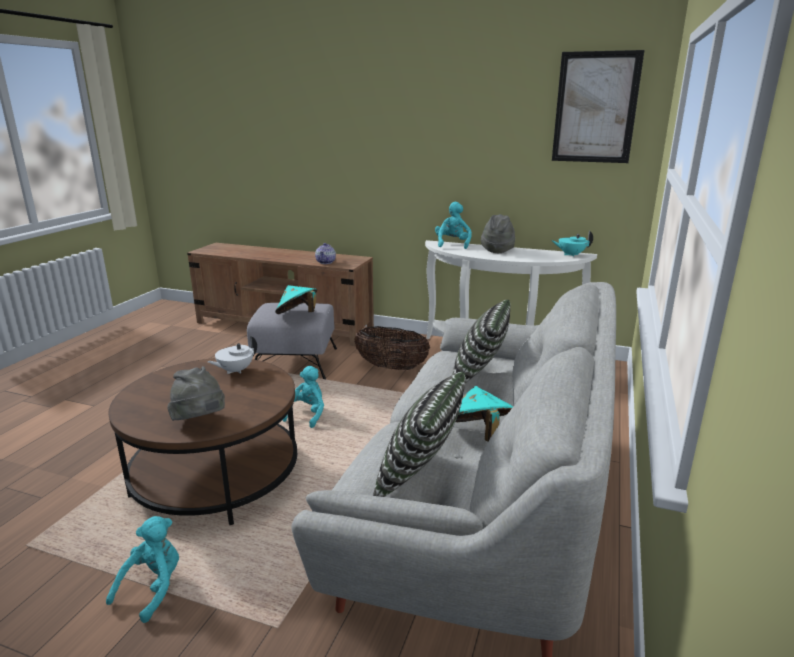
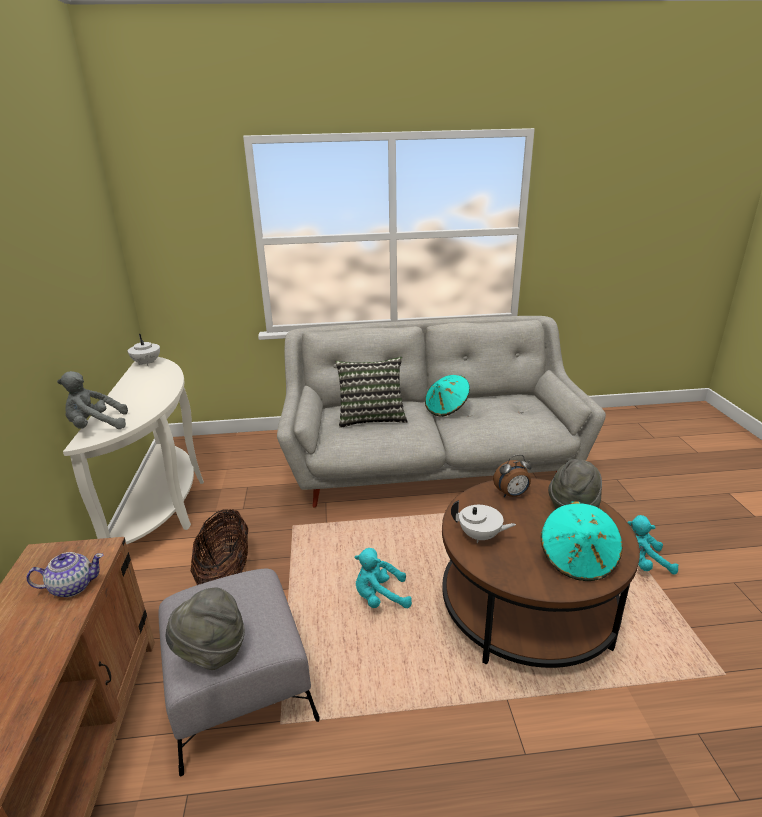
camera: 115 degrees left, 5 degrees up
(257, 400) = (512, 495): none -> alarm clock
(297, 315) = (255, 595): turquoise hat -> turquoise hat (578, 559)
(420, 476) = (512, 410): pillow -> none
(452, 244) = (96, 426): turquoise plush toy -> grey plush toy
(497, 250) = (129, 396): grey hat -> grey hat (211, 651)
(570, 254) = (146, 363): turquoise teapot -> white teapot
(595, 108) = (88, 207): picture -> none

